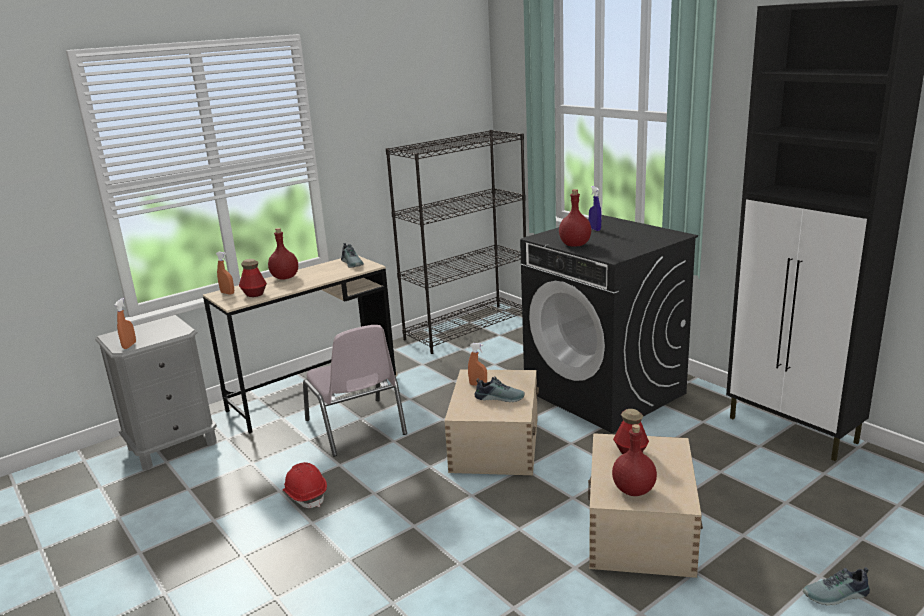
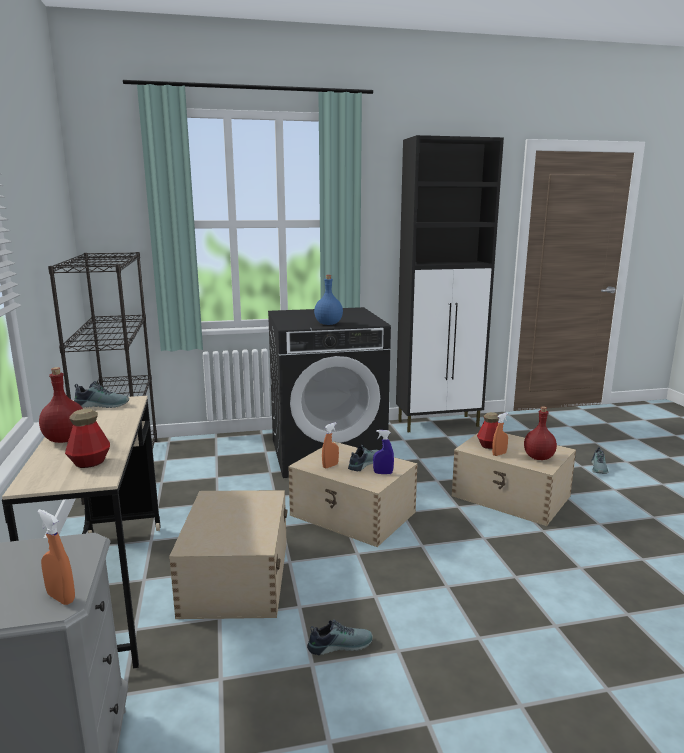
camera: 65 degrees left, 5 degrees down
(227, 293) = (43, 478): orange spray bottle -> orange spray bottle (499, 454)
(305, 495) = (339, 644): red hard hat -> shoe
(356, 428) = (235, 578): pink chair -> beige storage box
(574, 245) = (329, 324): red bottle -> blue bottle
(594, 229) = (301, 316): blue spray bottle -> blue spray bottle (383, 473)

